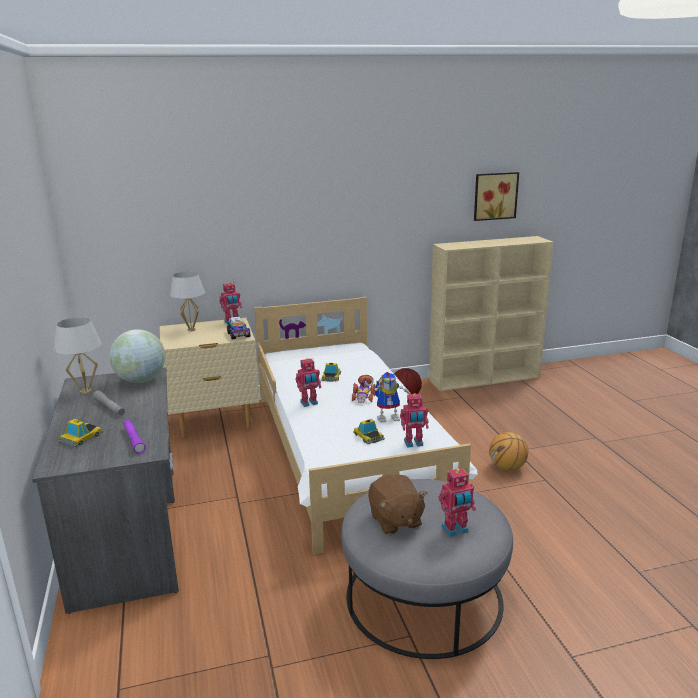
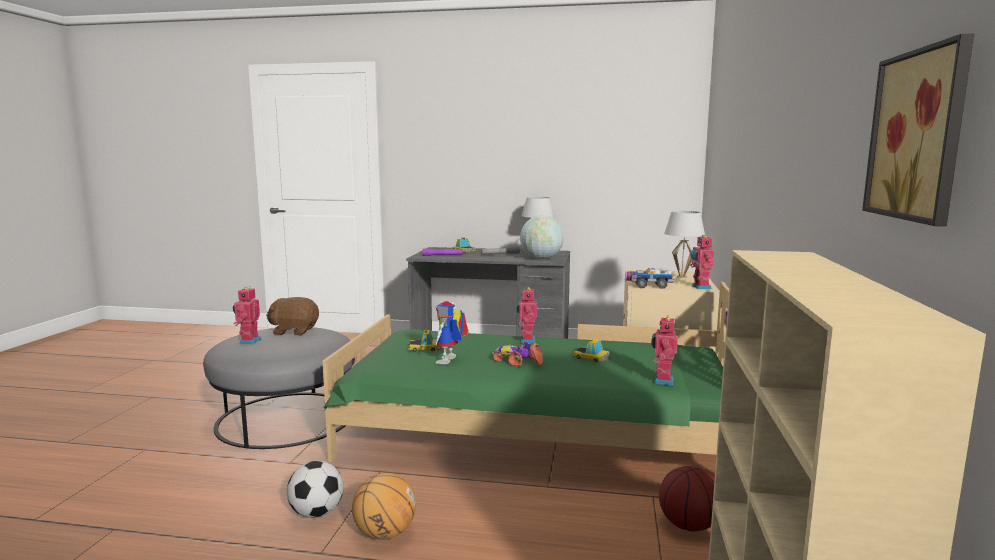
camera: 115 degrees right, 10 degrees down
(347, 453) = (534, 438): white bed -> green bed
(414, 443) = (383, 359): toy robot -> toy robot (662, 380)
(521, 498) = (317, 513): none -> football

